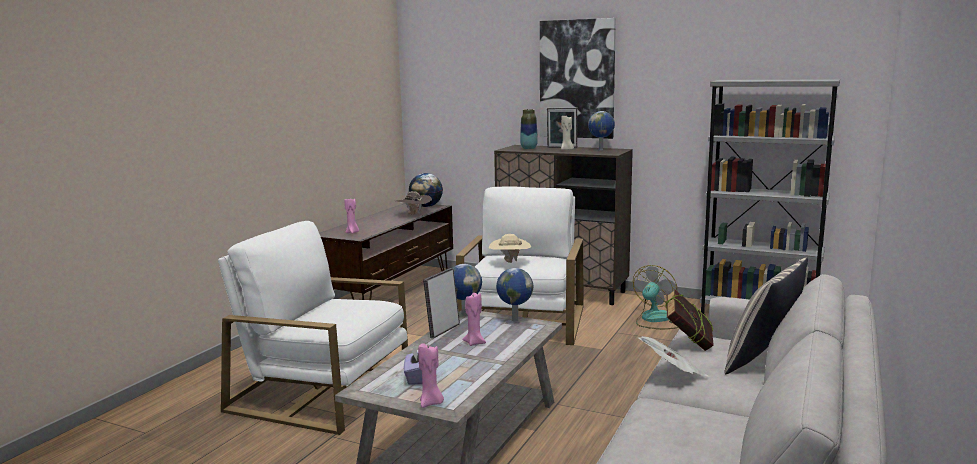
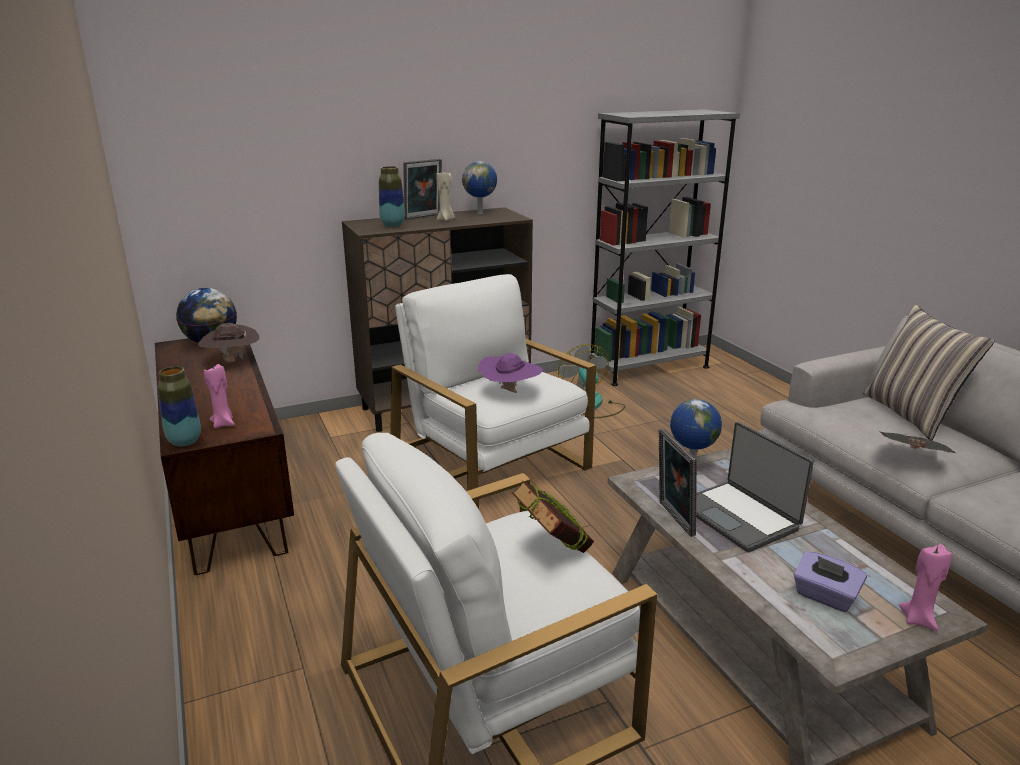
camera: 50 degrees left, 10 degrees up
(327, 234) = (184, 441): none -> vase
(464, 314) = (633, 485): globe -> none
(474, 343) = (739, 516): pink candle -> laptop
(509, 262) = (510, 392): beige hat -> purple hat
(577, 79) = (427, 117): picture -> none
(688, 344) = (844, 423): book -> book (552, 552)

